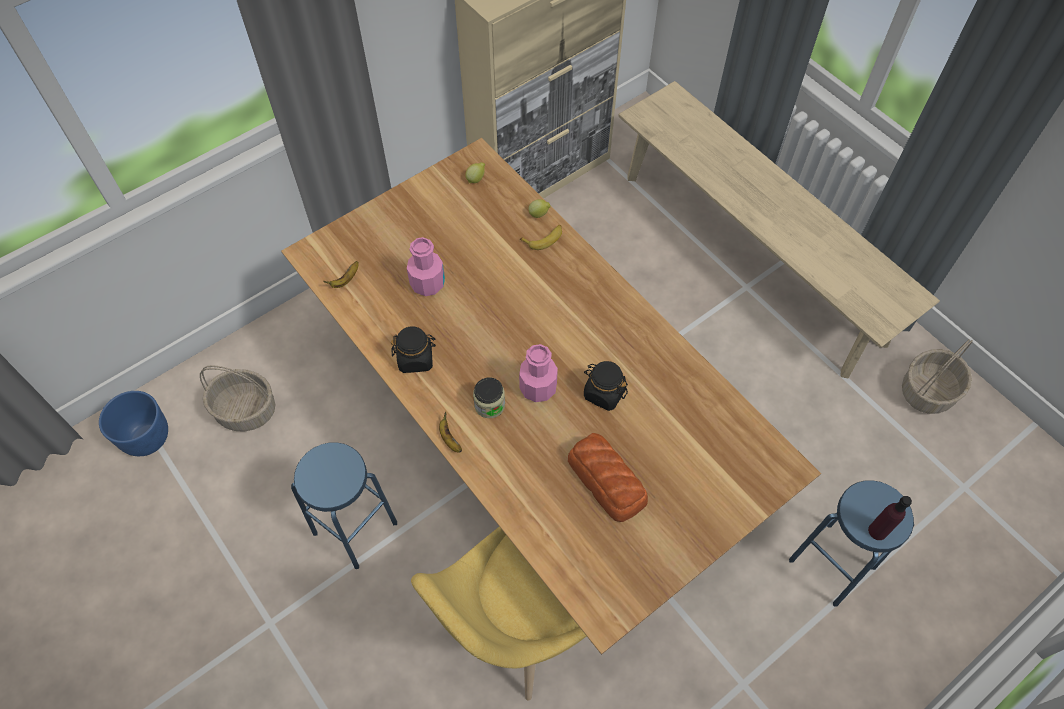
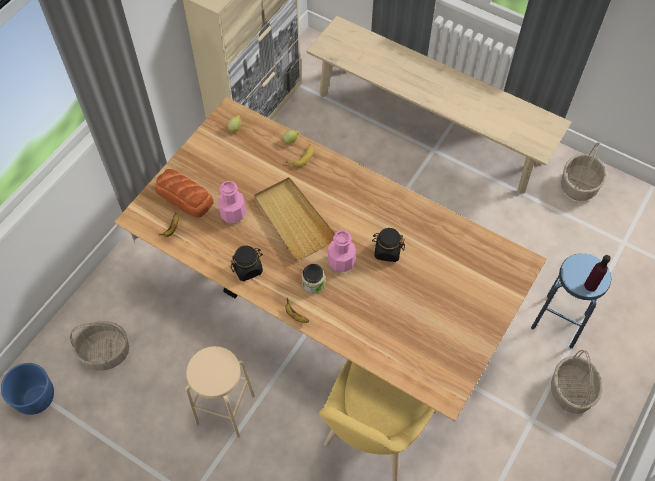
camera: 20 degrees left, 0 degrees up
(355, 528) = (225, 409): blue stool -> beige stool
(499, 314) = (293, 219): none -> beige tray
(607, 481) = (413, 309): bread -> bread (185, 197)
(813, 666) = (571, 392): none -> basket

